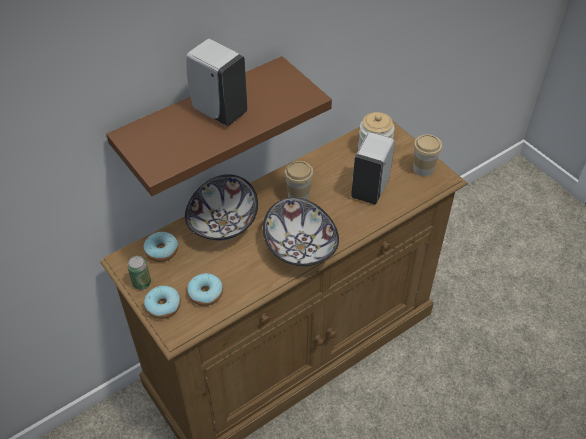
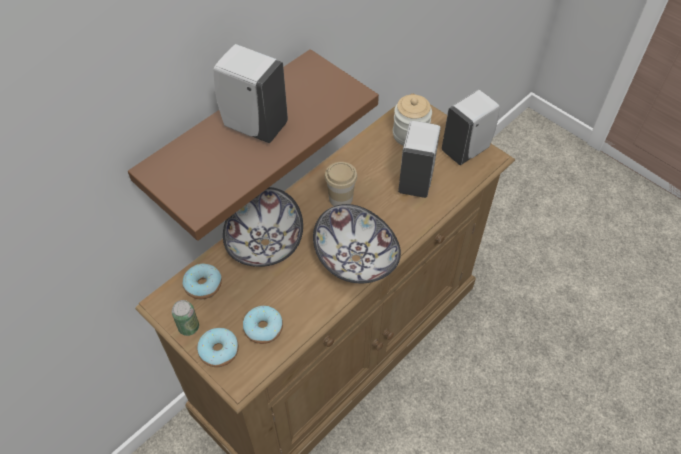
camera: 10 degrees left, 5 degrees up
(423, 169) = (466, 149): cup -> white soap dispenser

